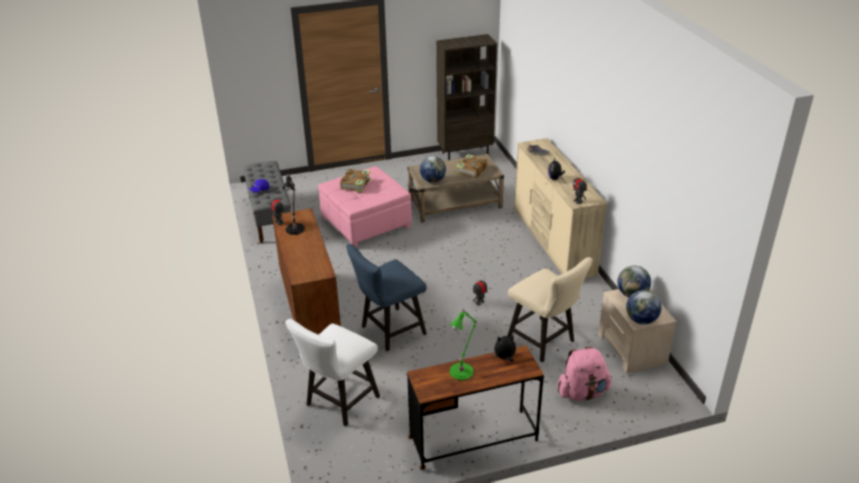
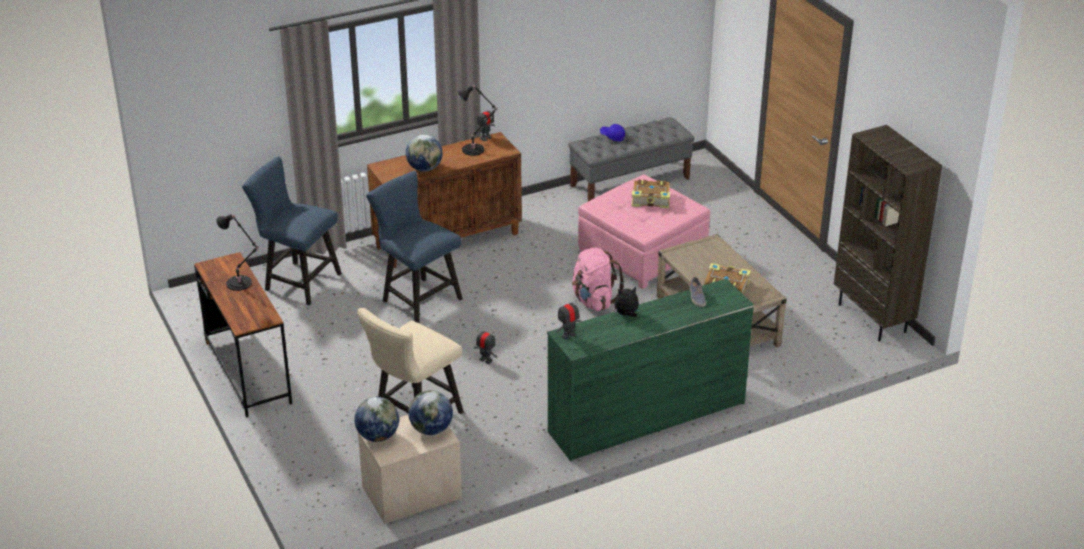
camera: 80 degrees right, 0 degrees up
(338, 403) = (297, 281): white chair -> blue chair
(433, 180) = (684, 257): globe -> globe (425, 168)
(462, 370) = (241, 284): green table lamp -> black table lamp
(504, 357) = (261, 308): plush toy -> none
(553, 241) = (645, 417): beige dresser -> green dresser
(582, 392) = (324, 449): pink backpack -> pink backpack (594, 301)

